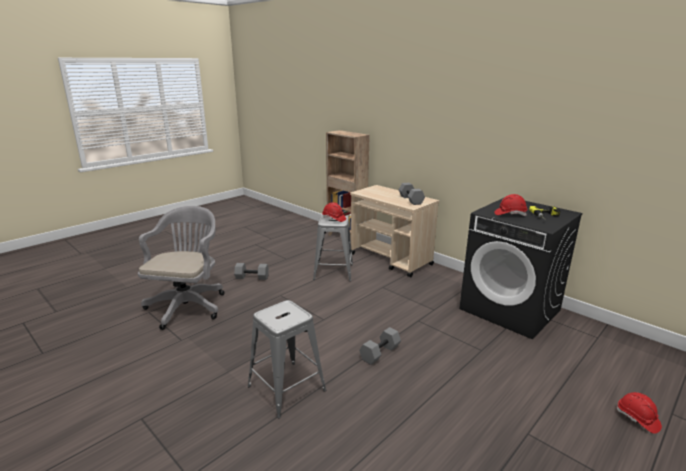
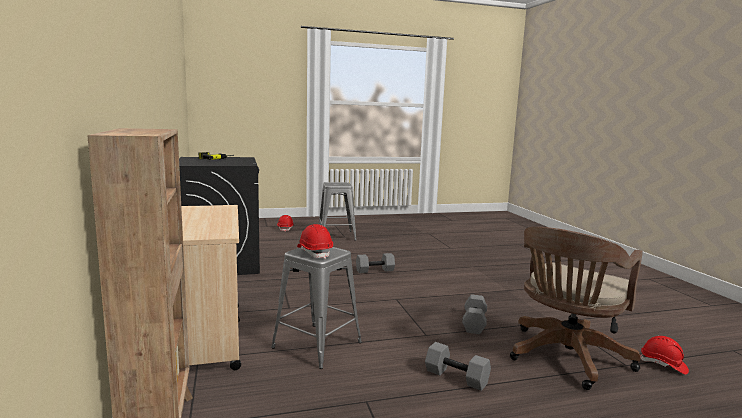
camera: 150 degrees left, 10 degrees down
(188, 305) = (565, 358): grey office chair -> brown office chair
(286, 388) = (462, 273): grey stool -> grey stool (336, 236)
(411, 200) = (197, 211): grey dumbbell -> grey dumbbell (473, 323)
(510, 214) = (233, 162): red hard hat -> red hard hat (663, 365)

